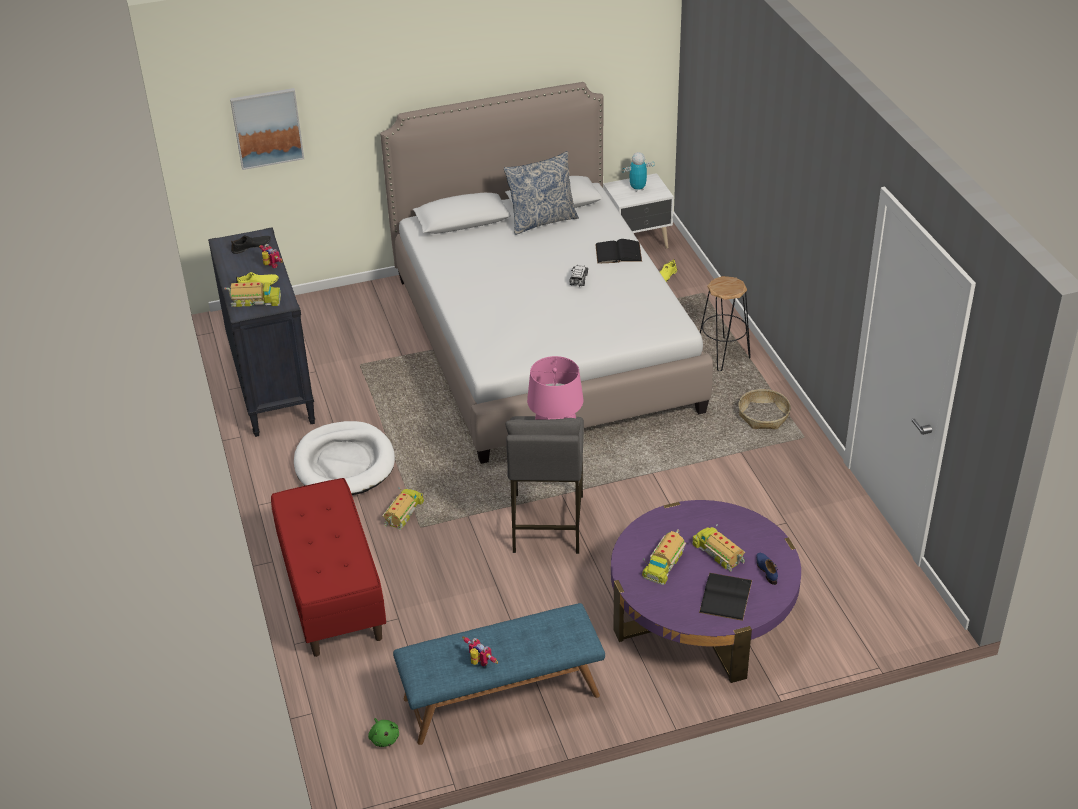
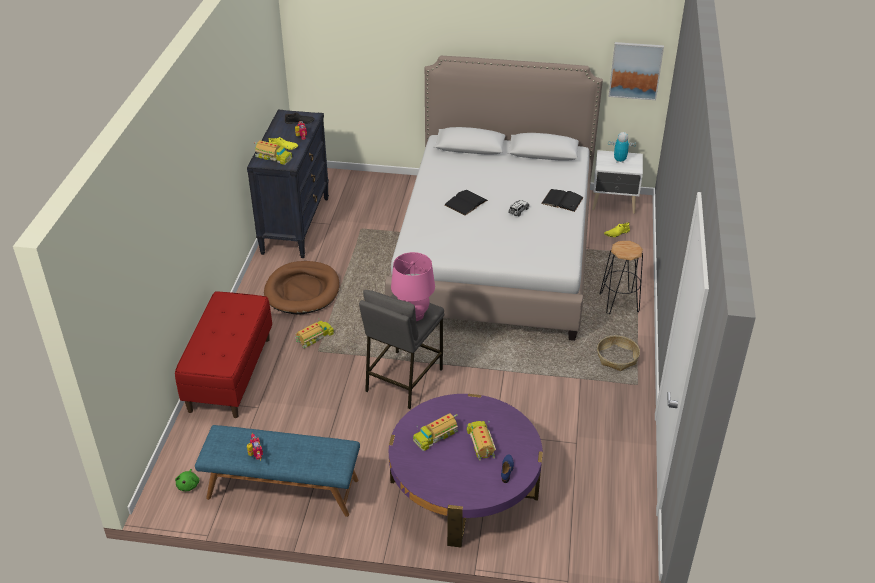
camera: 25 degrees right, 0 degrees up
(267, 128) = (345, 43): picture -> picture (635, 70)
(344, 463) = (302, 291): white dog bed -> brown dog bed
(542, 221) = (525, 162): pillow -> none
(725, 596) = (461, 477): black book -> black book (466, 202)

